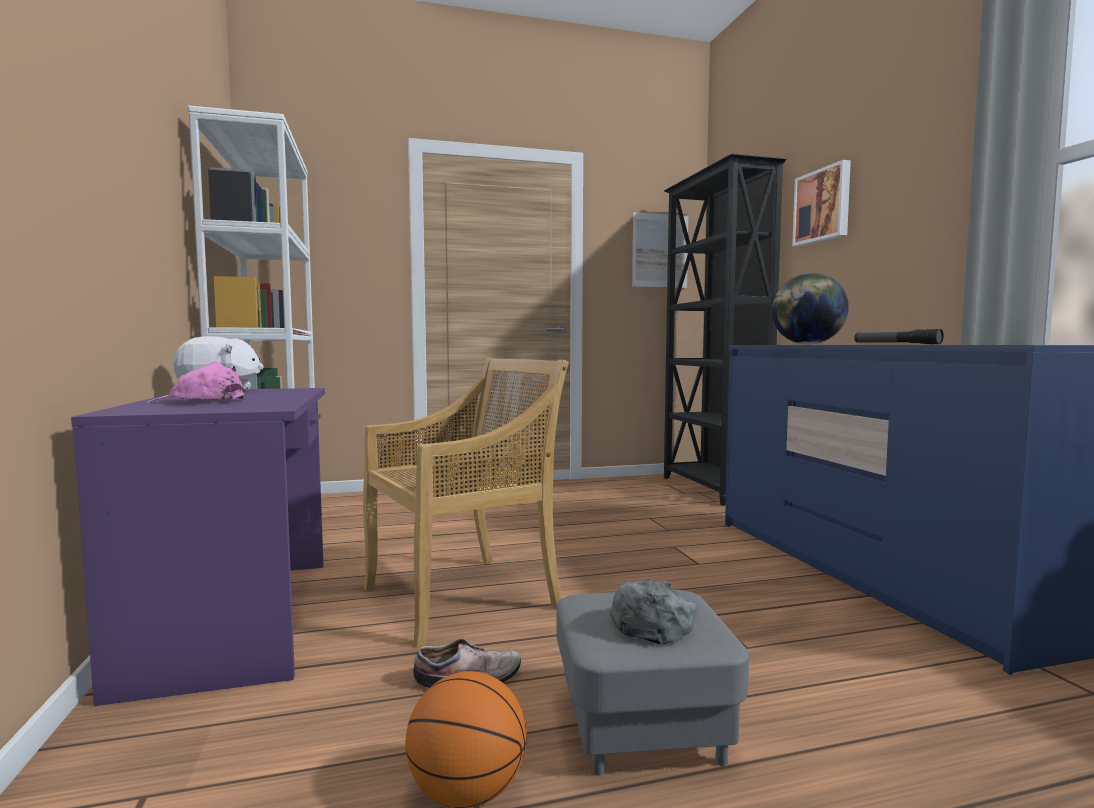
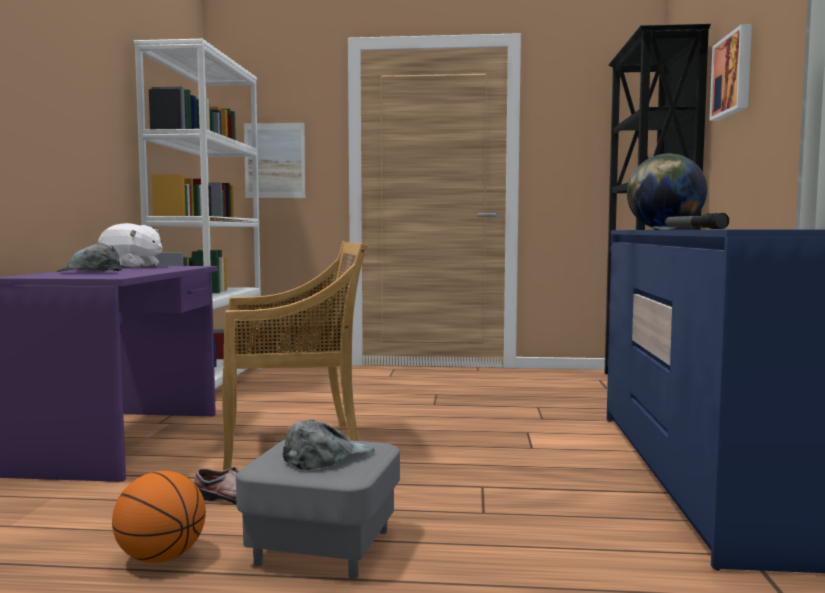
camera: 20 degrees right, 0 degrees up
(197, 401) = (89, 272): pink cap -> grey cap
(660, 250) = (607, 129): picture -> picture (274, 160)

